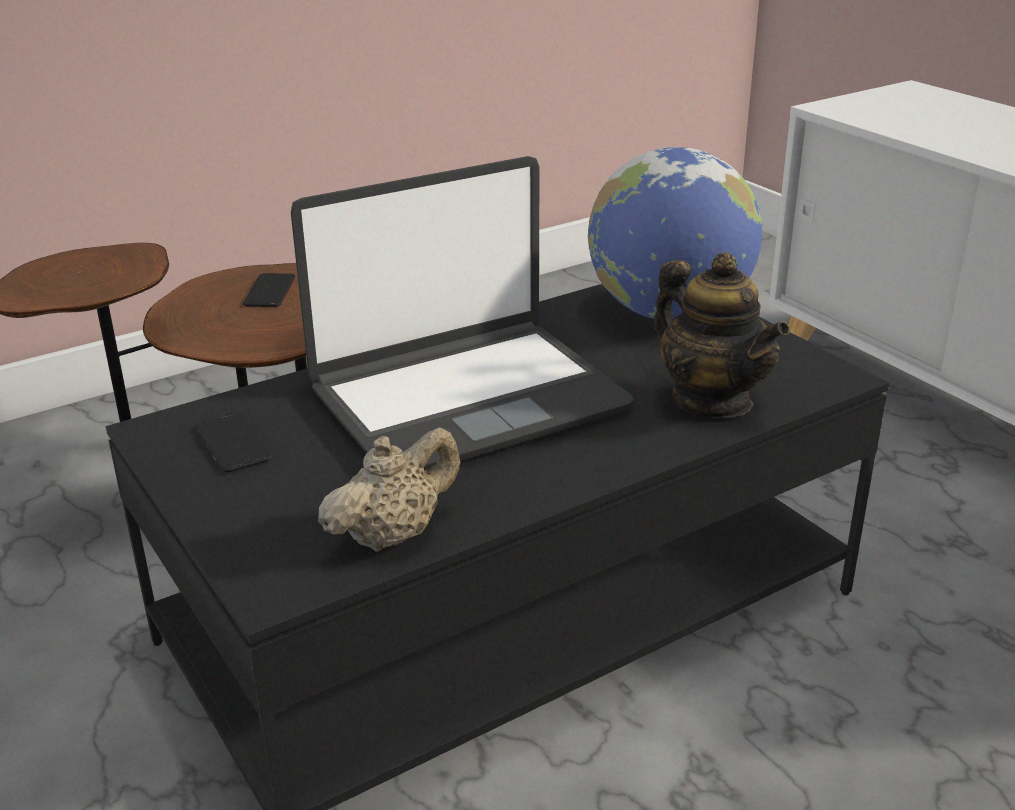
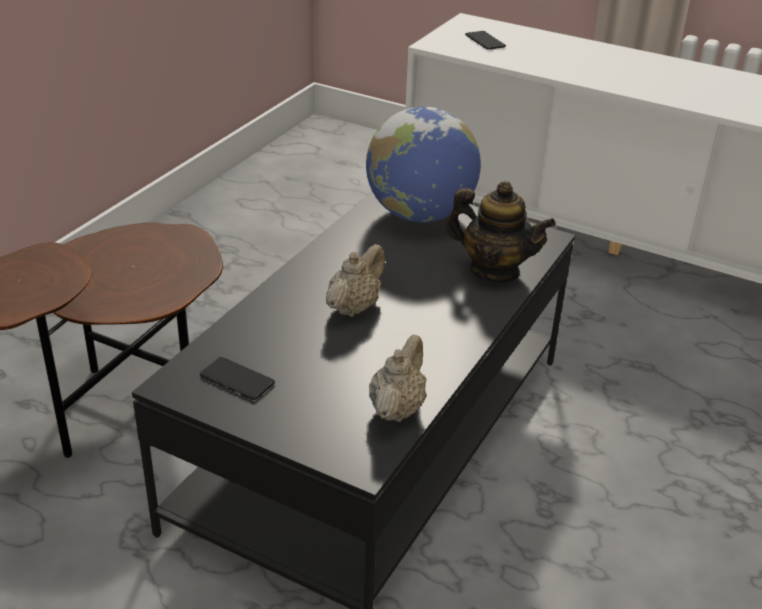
camera: 30 degrees left, 5 degrees up
(270, 291) = (118, 256): phone -> phone (485, 41)
(467, 399) = (354, 307): laptop -> beige teapot

